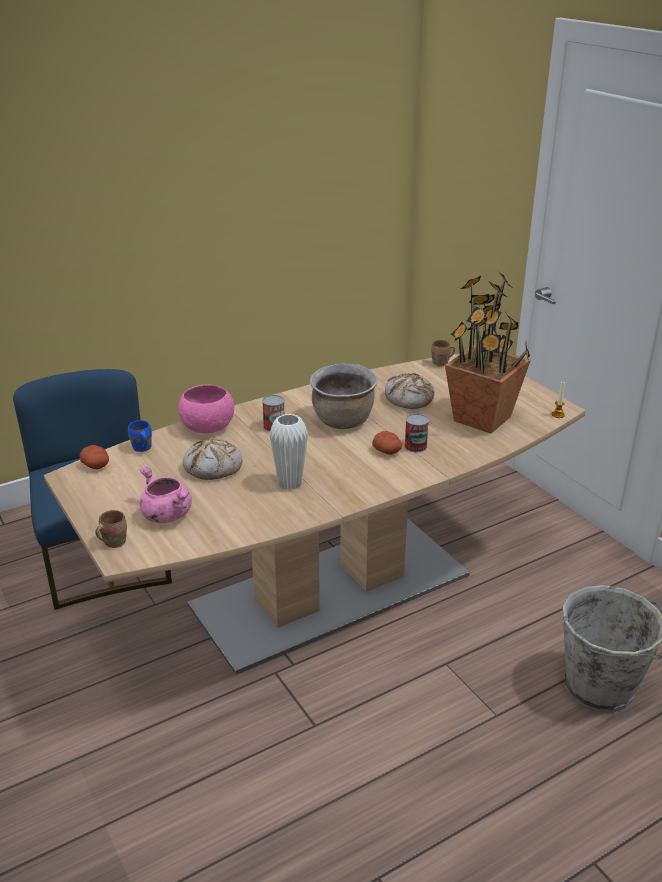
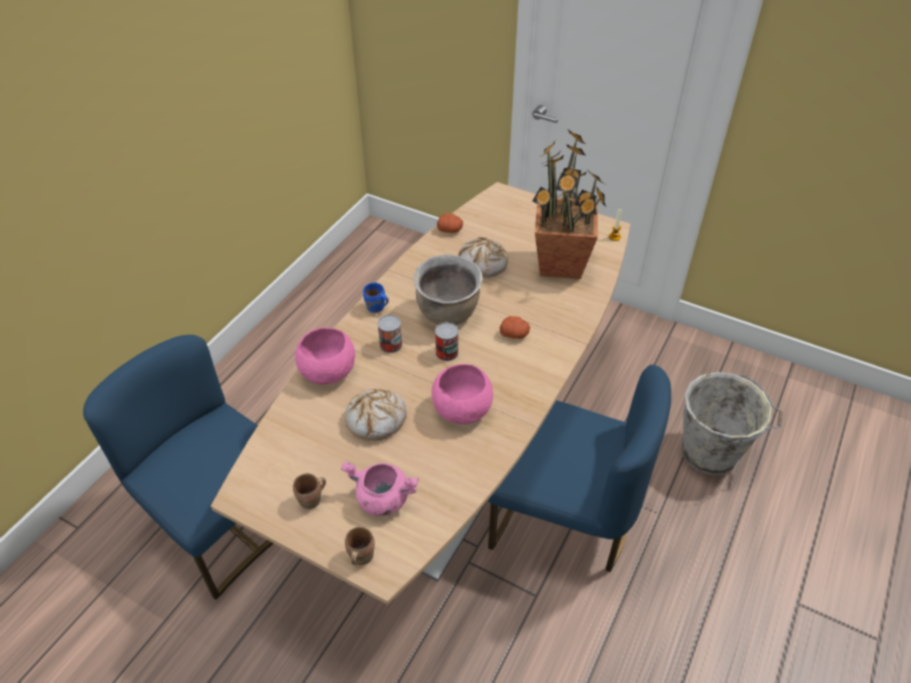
camera: 30 degrees left, 15 degrees up
(96, 466) = (258, 469): potato -> potato (450, 230)
(141, 448) = (285, 427): blue mug -> blue mug (376, 308)
(290, 484) = (462, 409): white vase -> pink bowl
(392, 678) = (563, 519): none -> blue chair
(415, 446) = (532, 318): can -> can (447, 352)
(441, 363) = (476, 210): brown mug -> brown mug (312, 501)

